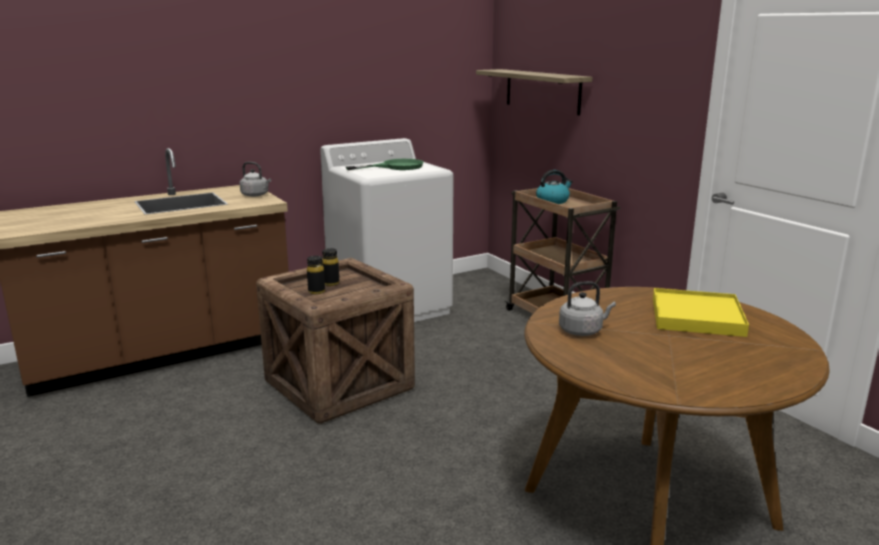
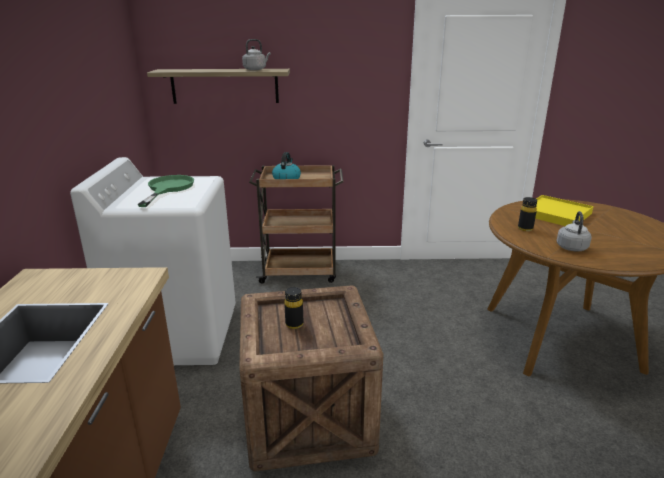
camera: 60 degrees left, 5 degrees up
(256, 195) = (96, 278): grey kettle -> grey kettle (256, 69)
(316, 291) = (310, 338): black bottle -> black bottle (525, 228)

